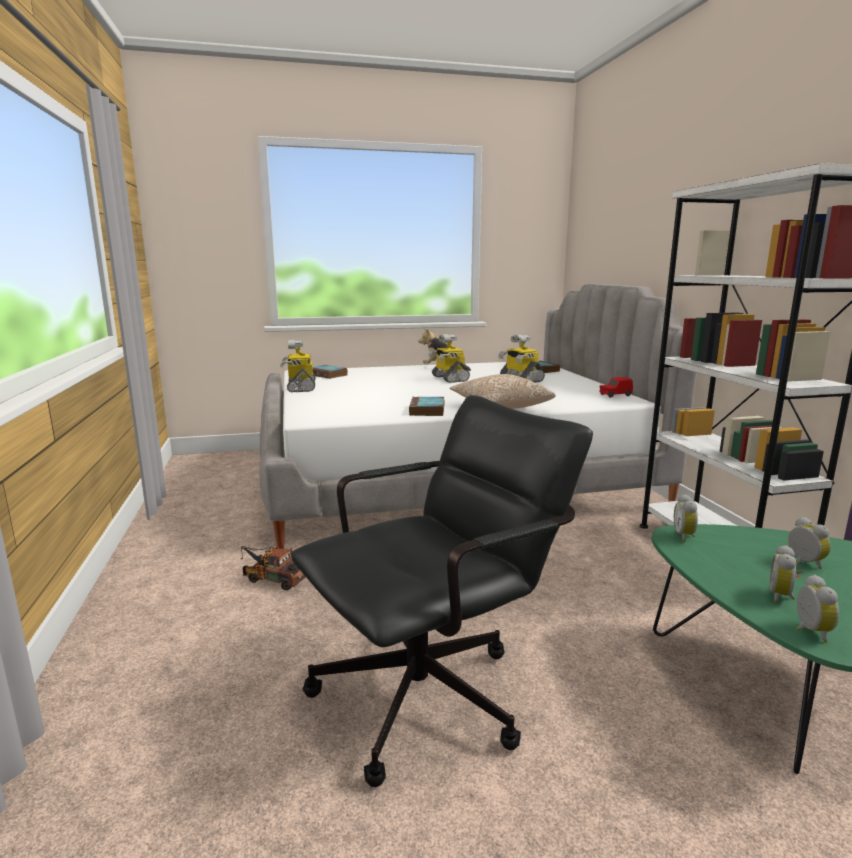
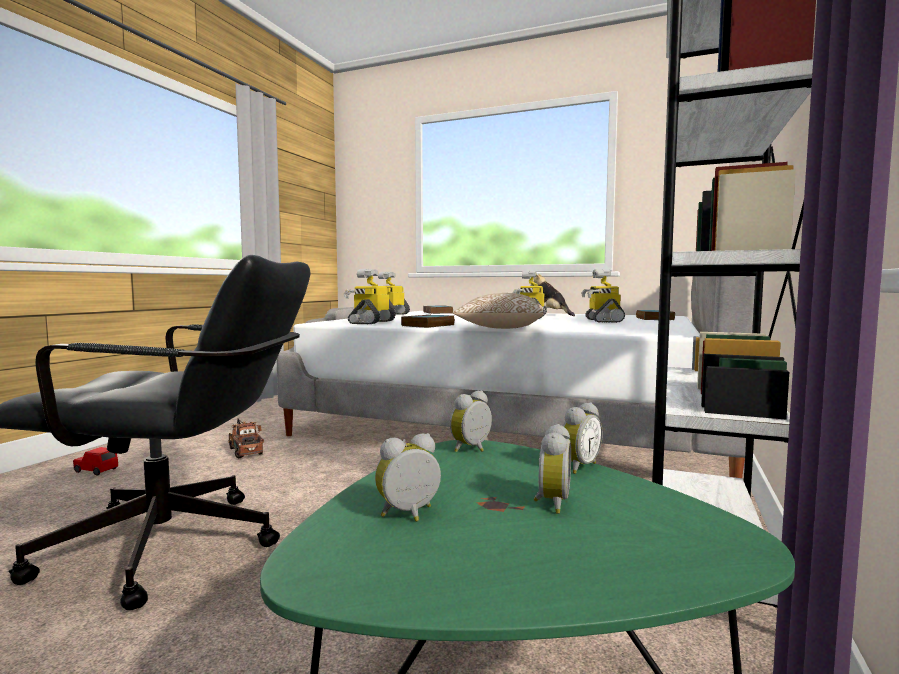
camera: 35 degrees right, 10 degrees down
(353, 411) = (371, 322): none -> toy robot
(615, 395) = (670, 331): red toy car -> red toy car (96, 471)
(809, 631) = (331, 549): alarm clock -> alarm clock (577, 467)

